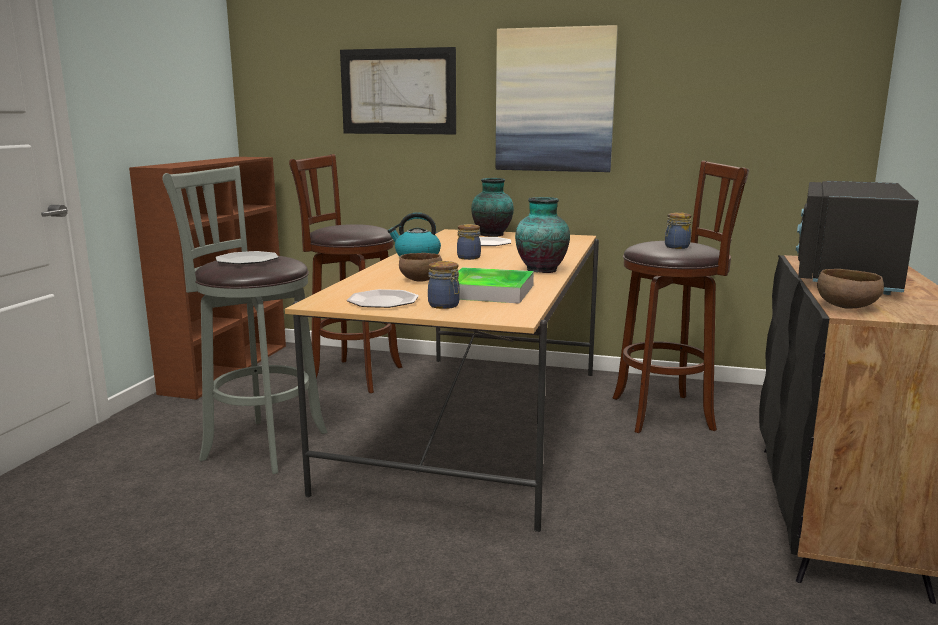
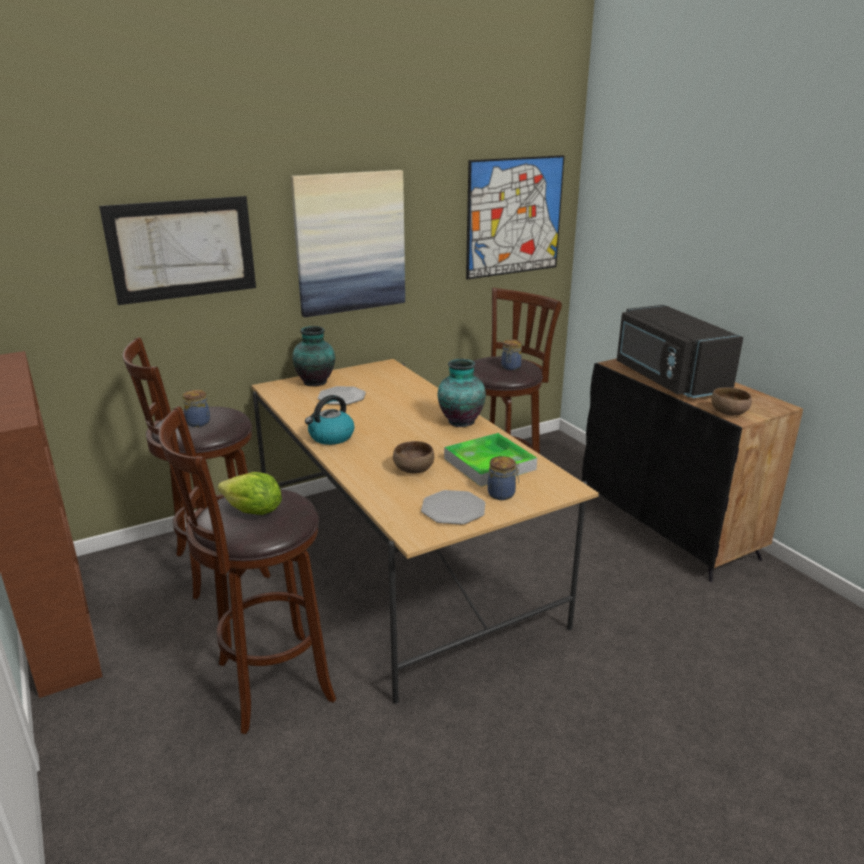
camera: 45 degrees left, 10 degrees up
(247, 260) = (254, 512): plate -> lettuce
(259, 444) = (268, 684): grey stool -> brown stool
(469, 257) = (374, 423): jar -> jar (197, 422)
(776, 88) = (514, 217): none -> picture

